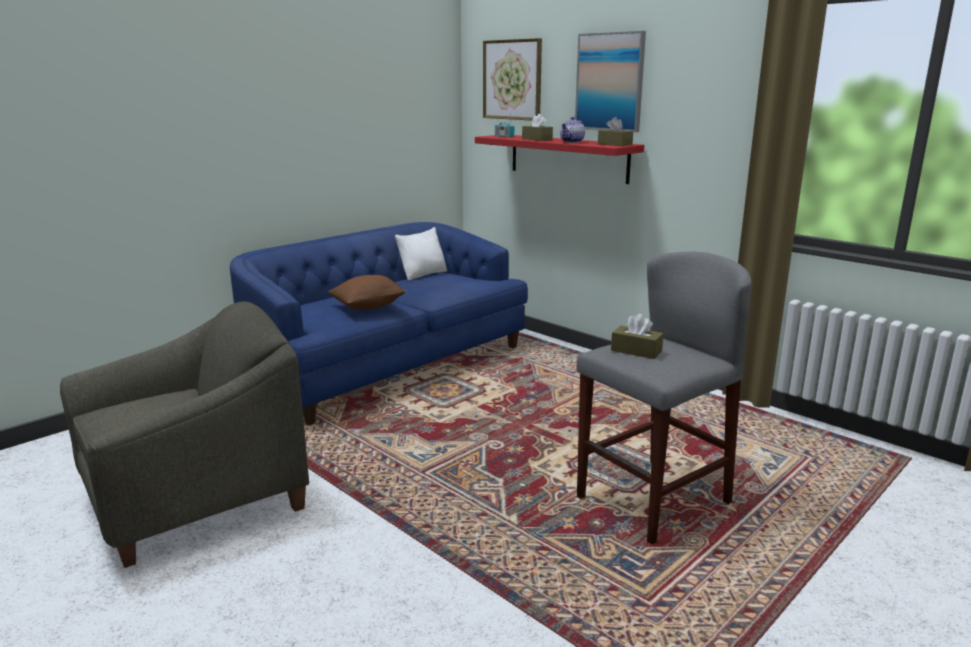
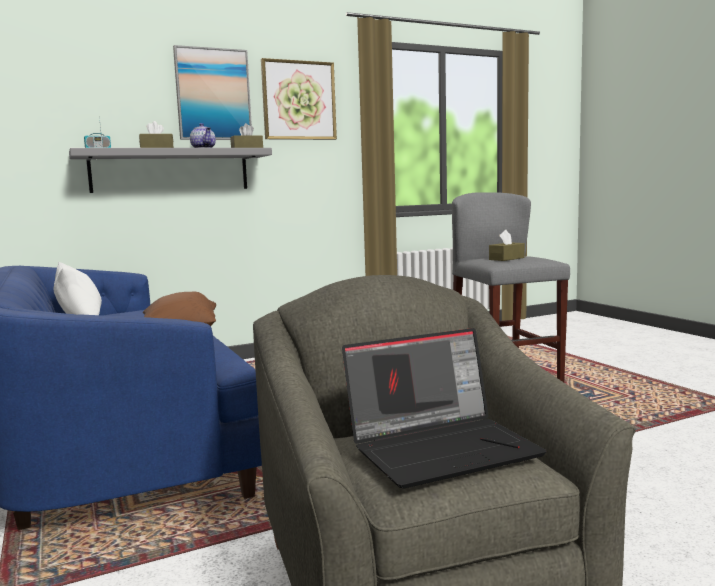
camera: 70 degrees left, 10 degrees down
(140, 413) = (443, 447): none -> laptop
(512, 80) = (75, 88): picture -> picture (299, 100)
(568, 158) = (170, 171): red shelf -> grey shelf

